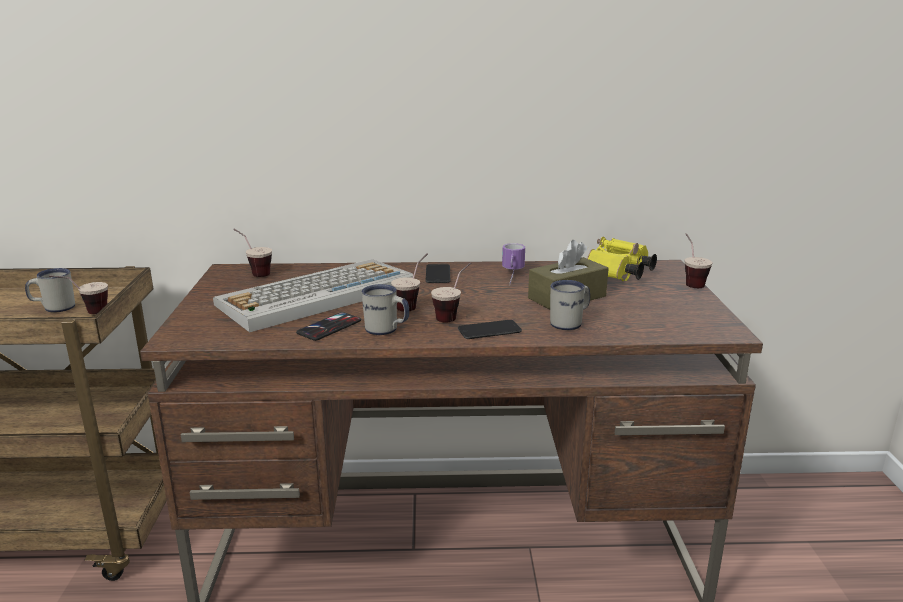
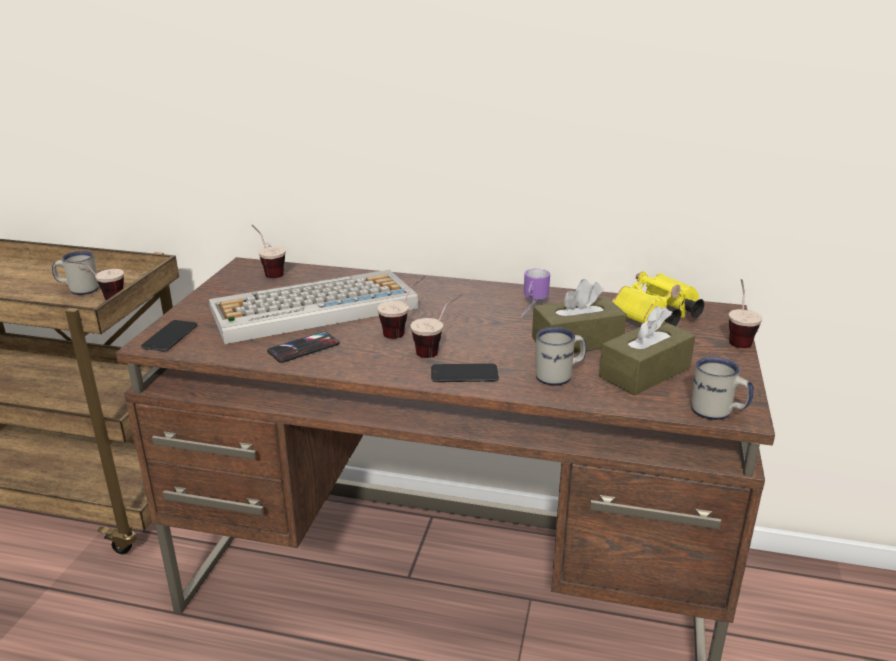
camera: 15 degrees right, 5 degrees up
(386, 330) = (357, 360): white mug -> white mug (717, 413)
(438, 274) = (452, 295): phone -> phone (170, 336)
(636, 313) = (645, 372): none -> brown tissue box

